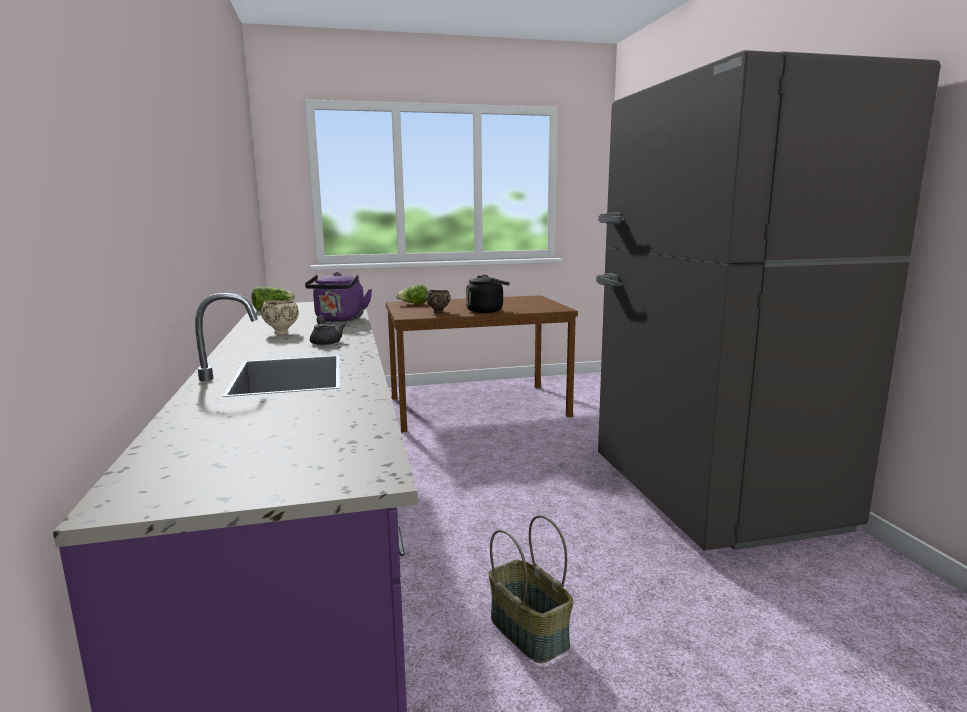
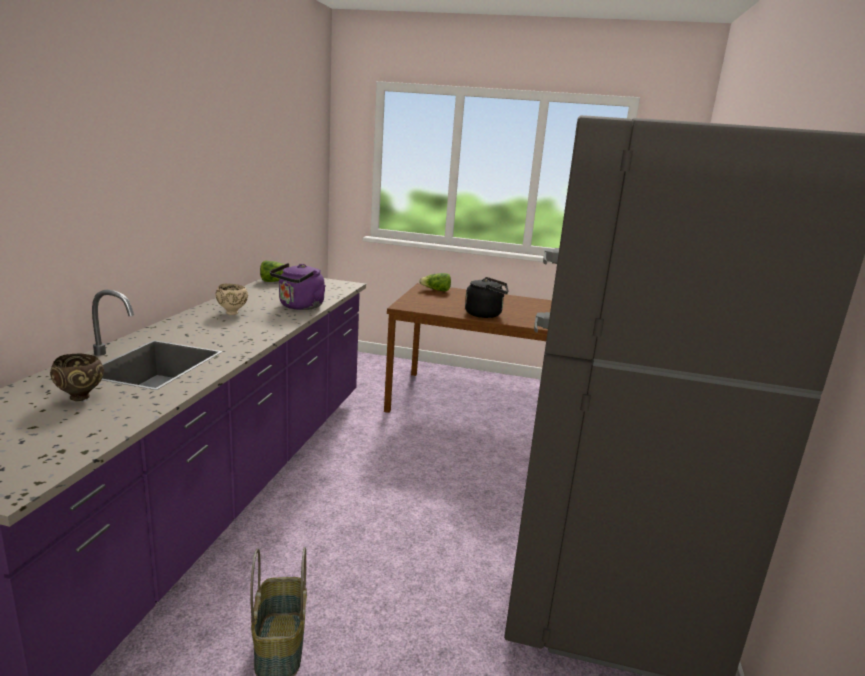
camera: 25 degrees right, 5 degrees up
(325, 342) = (241, 332): grey teapot -> none
(438, 312) = (439, 307): brown bowl -> brown bowl (81, 397)

